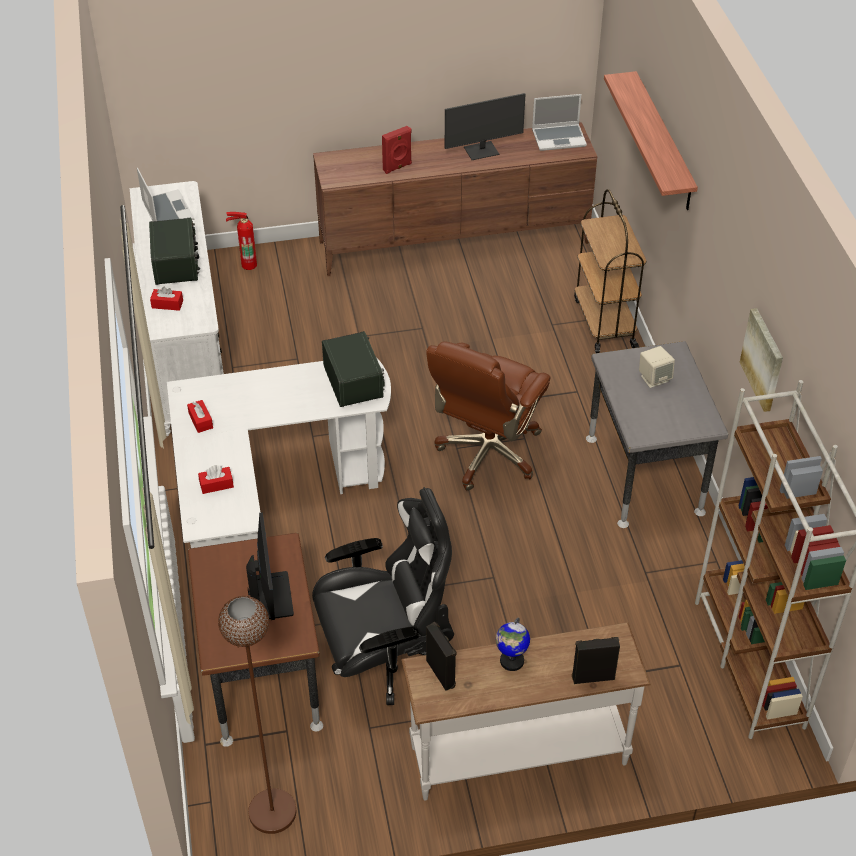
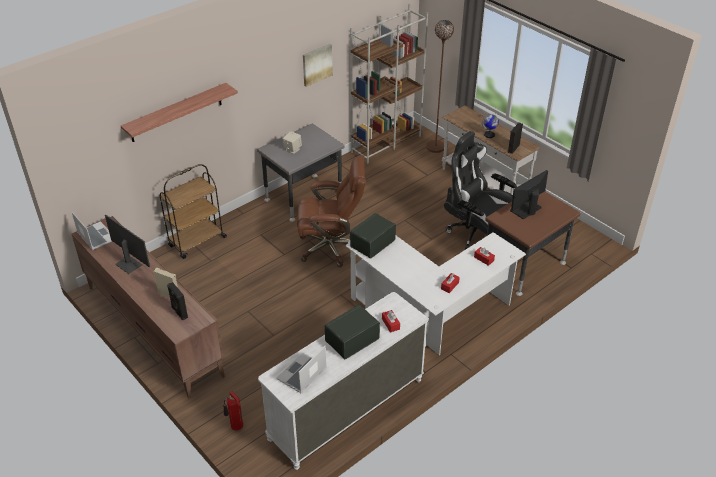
camera: 120 degrees left, 5 degrees down
(272, 812) = (575, 235): brown floor lamp -> brown floor lamp (435, 147)
(397, 167) = (169, 295): red speaker -> beige speaker
(593, 676) = (475, 116): black speaker -> black speaker (179, 312)

